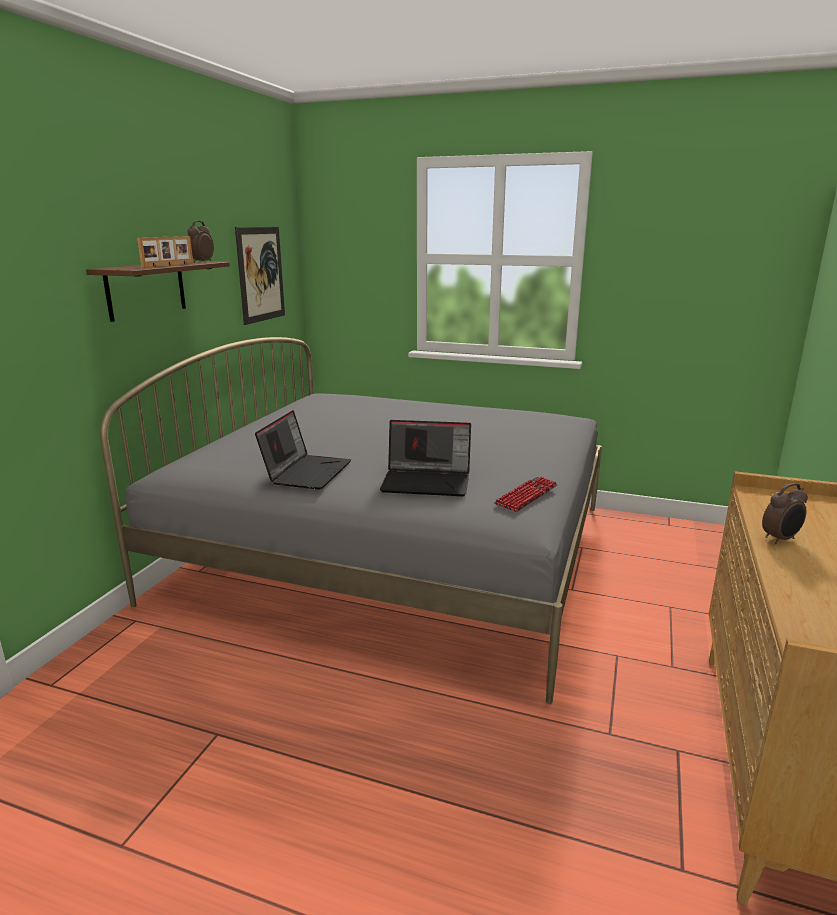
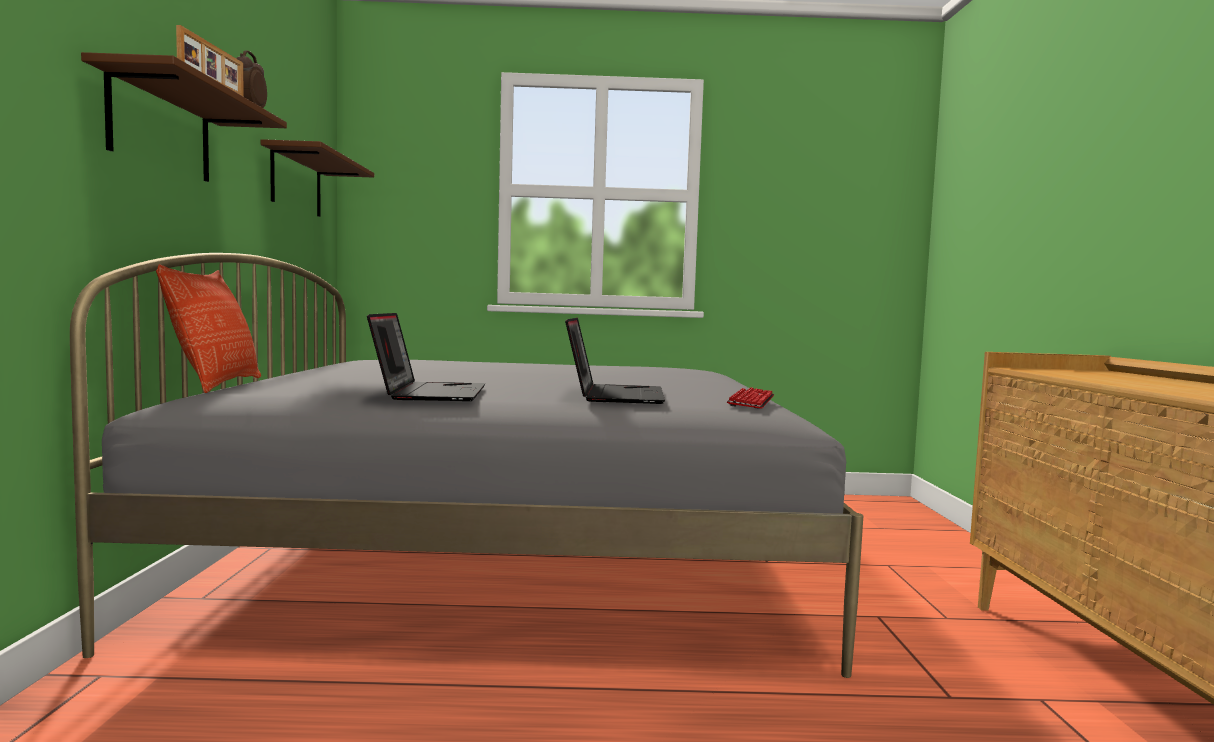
camera: 20 degrees left, 15 degrees down
(197, 445) = (216, 385): none -> orange pillow
(261, 274) = (296, 183): picture -> brown shelf
(427, 482) = (613, 395): laptop -> laptop turned 75 degrees counterclockwise
(780, 539) = (1115, 381): alarm clock -> none

